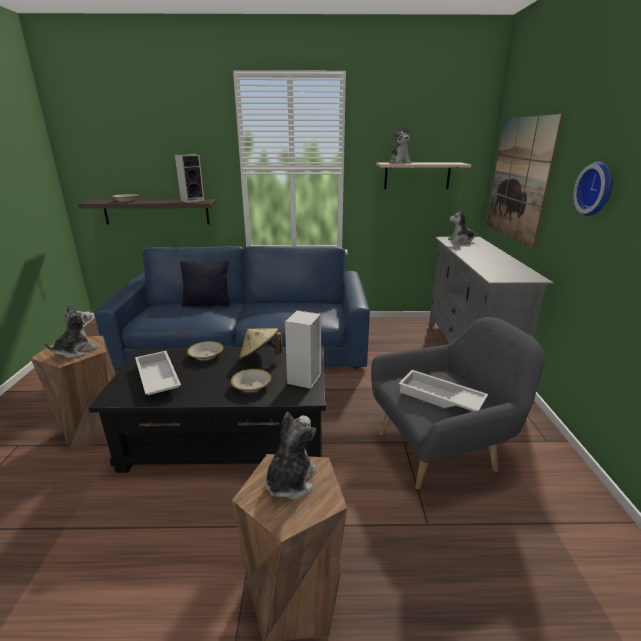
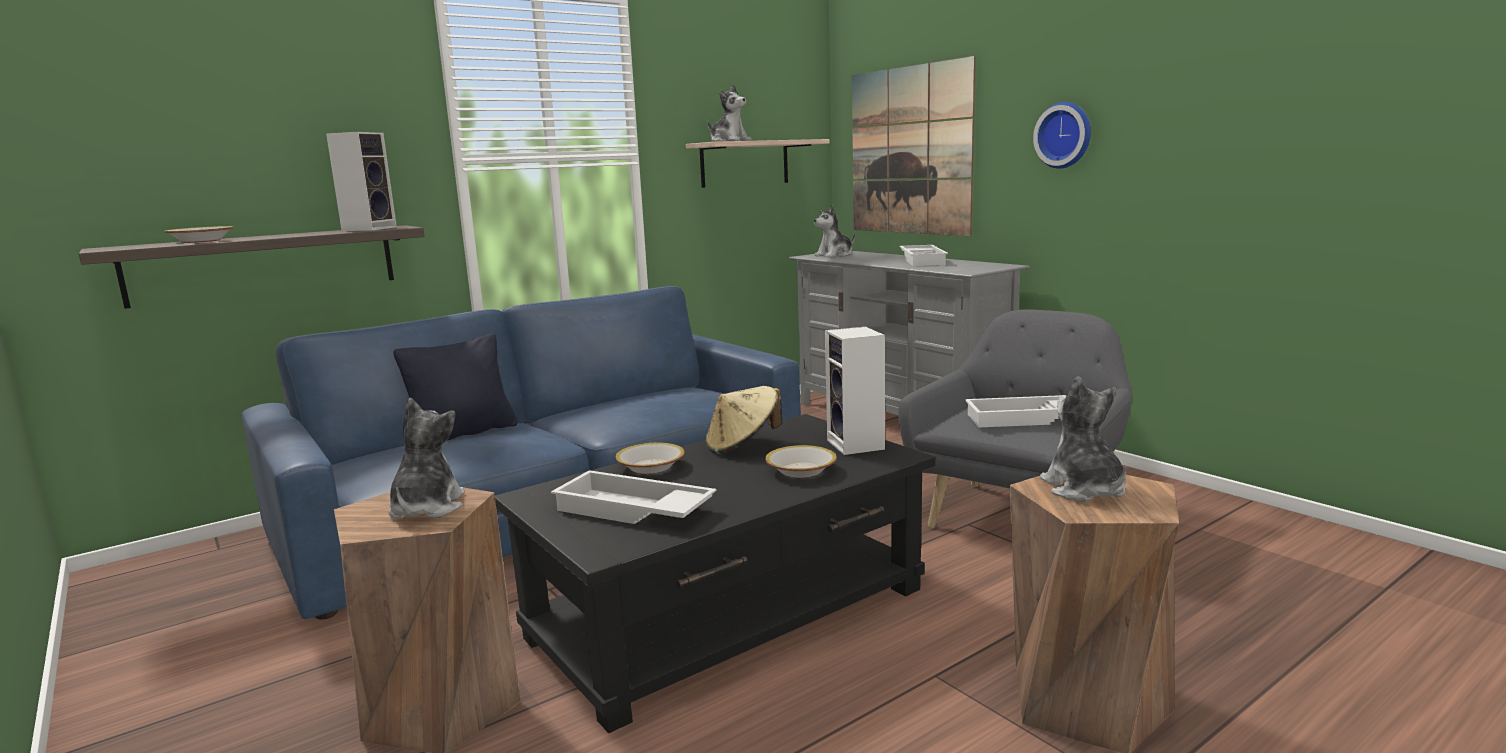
camera: 35 degrees left, 10 degrees down
(497, 259) = (923, 260): none -> white tray

